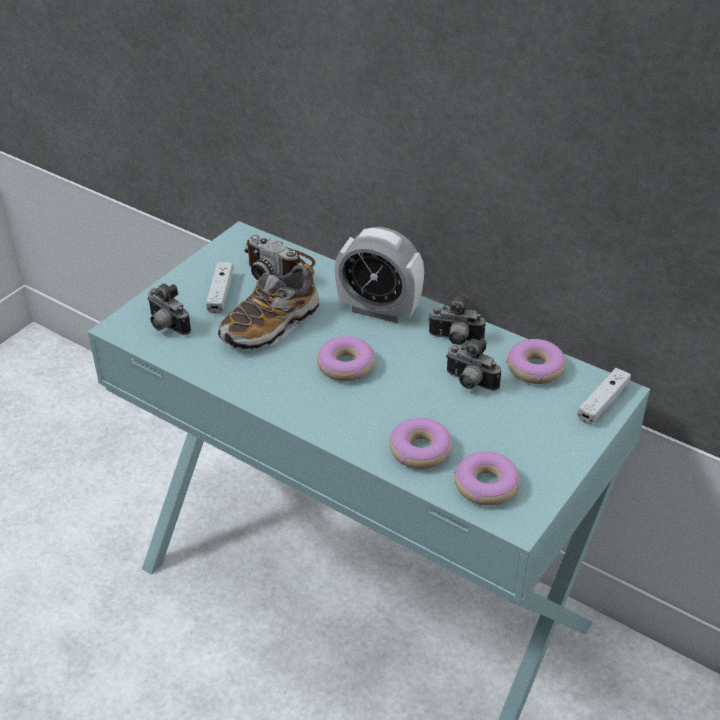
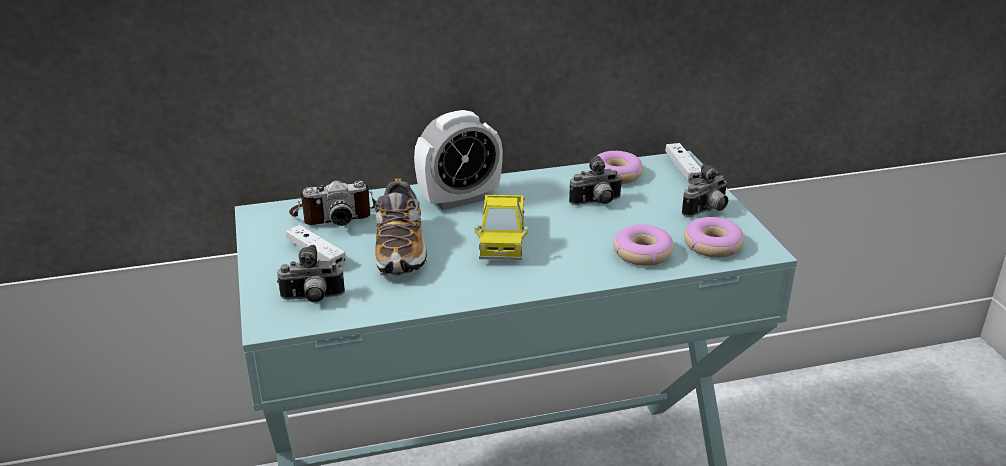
camera: 50 degrees left, 10 degrees down
(345, 366) = (502, 240): donut -> toy truck
(455, 340) = (541, 187): camera -> camera (707, 211)

